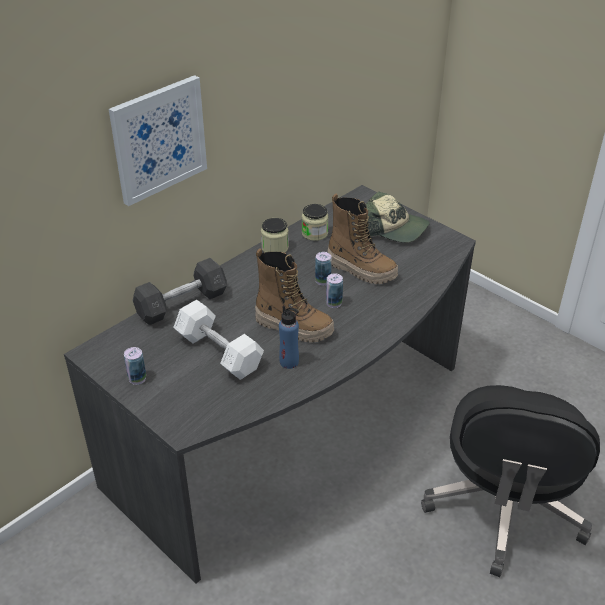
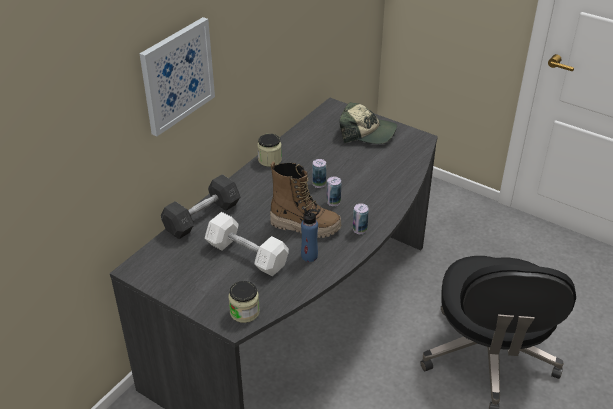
camera: 10 degrees left, 0 degrees up
(137, 378) = (182, 286): can -> can (359, 229)
(314, 233) = (300, 144): jar -> jar (244, 312)
(361, 270) = (349, 171): boot -> none

